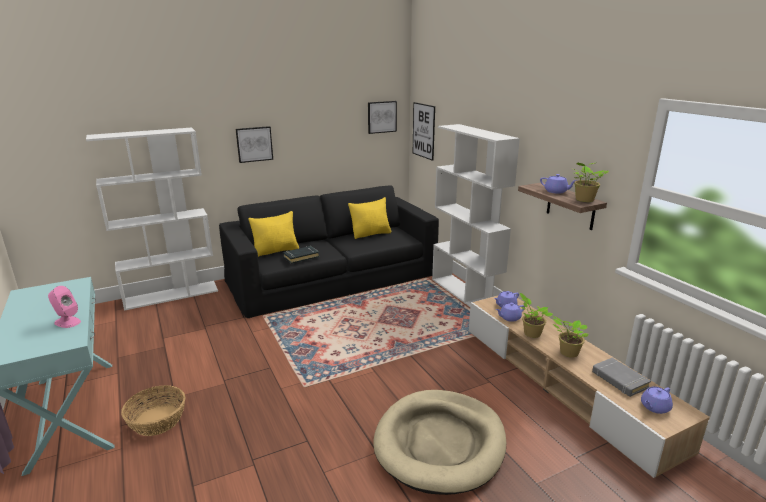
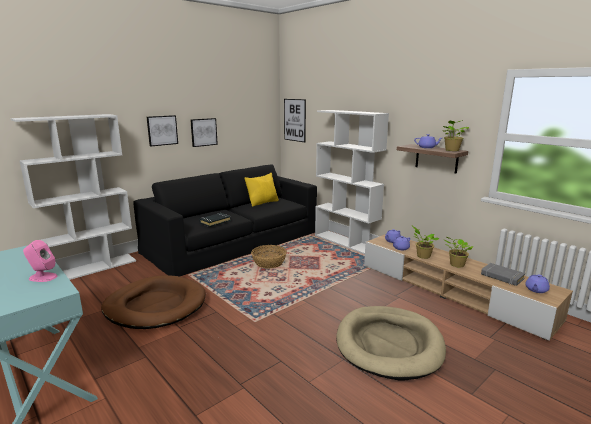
camera: 15 degrees left, 5 degrees down
(157, 420) = (130, 368): basket -> basket (268, 263)
(212, 350) = (155, 306): none -> brown dog bed
(276, 251) = (190, 219): yellow pillow -> none
(381, 117) = (260, 110): picture -> picture (203, 132)

